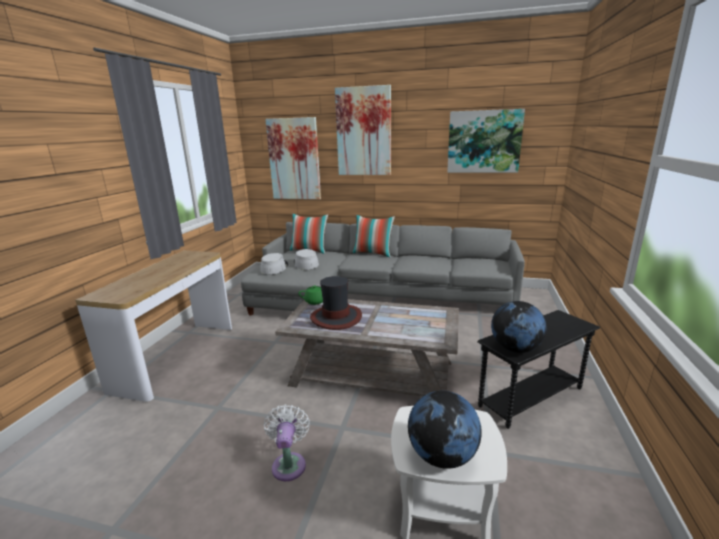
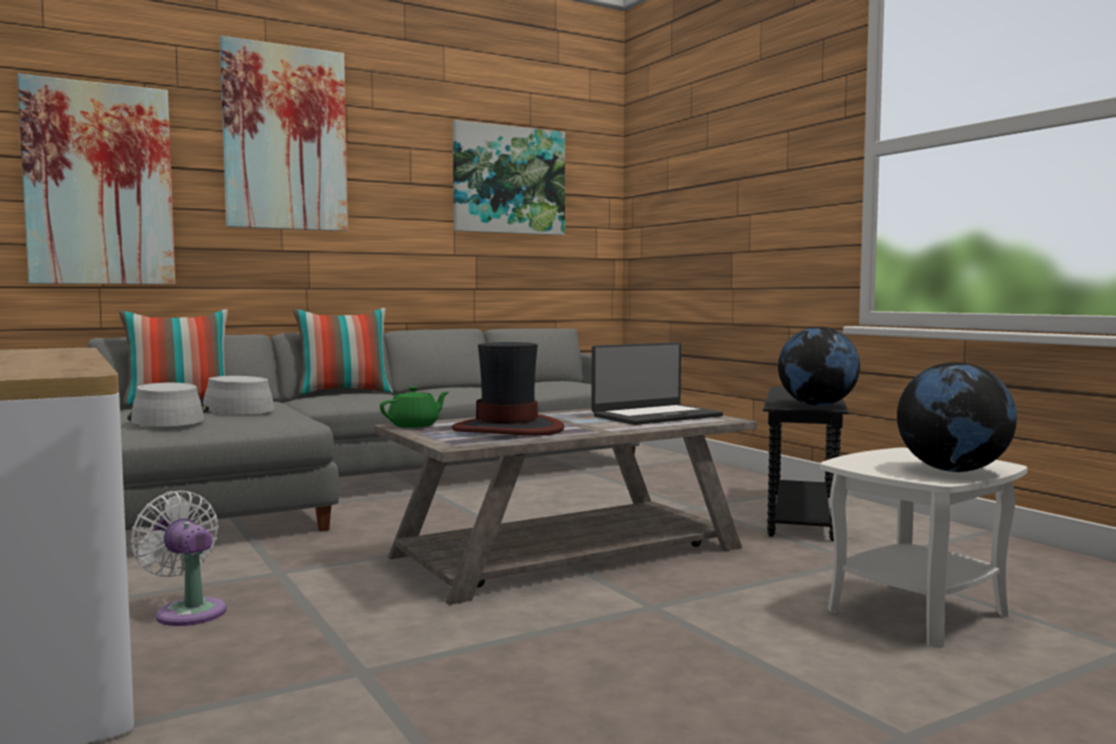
camera: 45 degrees left, 15 degrees down
(289, 463) = (663, 663): white fan -> white fan (188, 611)
(421, 325) = (655, 416): none -> laptop

